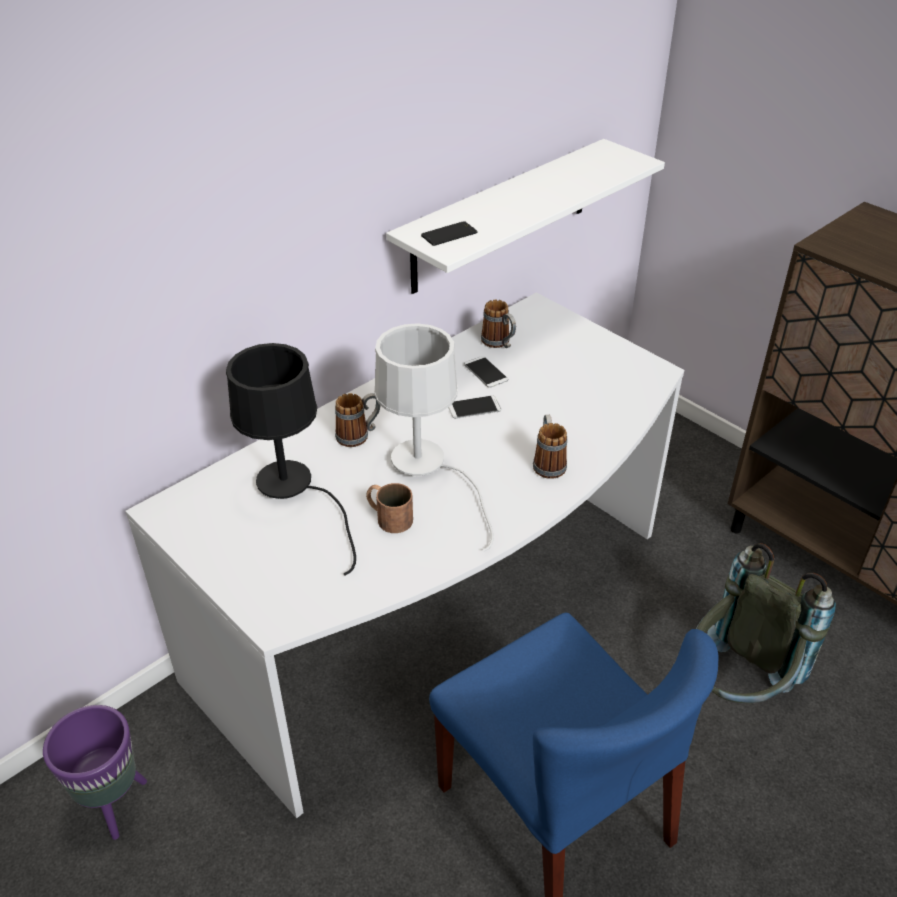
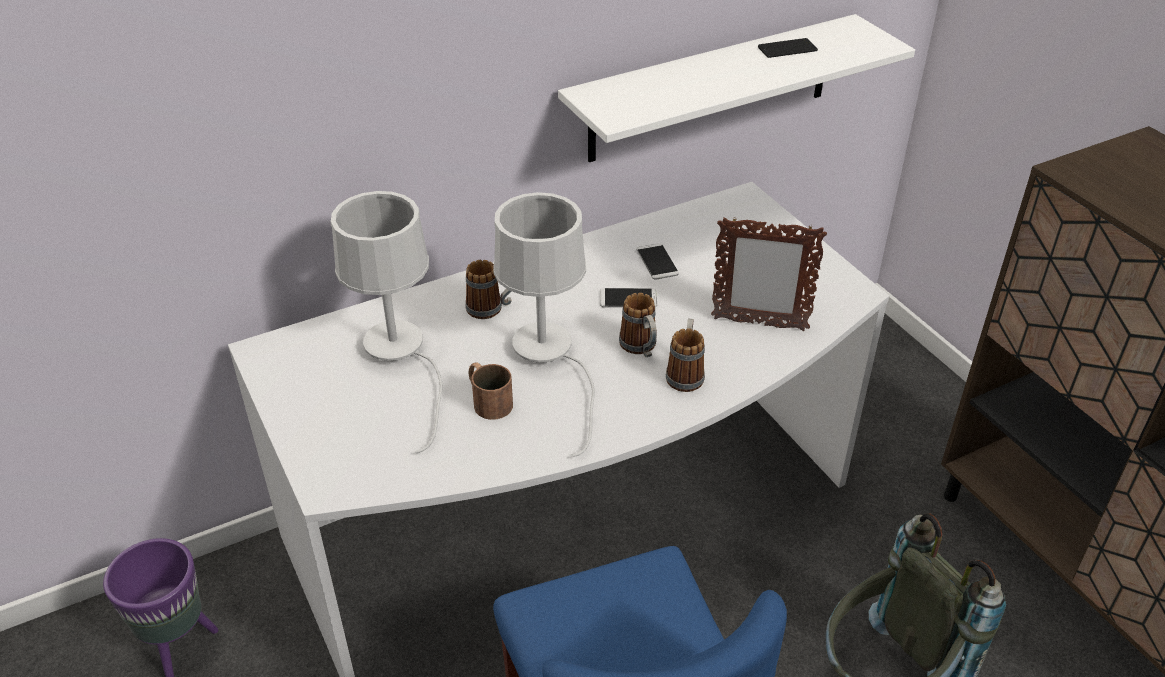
camera: 15 degrees right, 0 degrees up
(295, 493) = (401, 358): black table lamp -> white table lamp
(449, 234) = (625, 101): phone -> phone (787, 49)
(499, 343) = (685, 232): mug -> mug (641, 348)
(590, 410) = (758, 324): none -> picture frame

